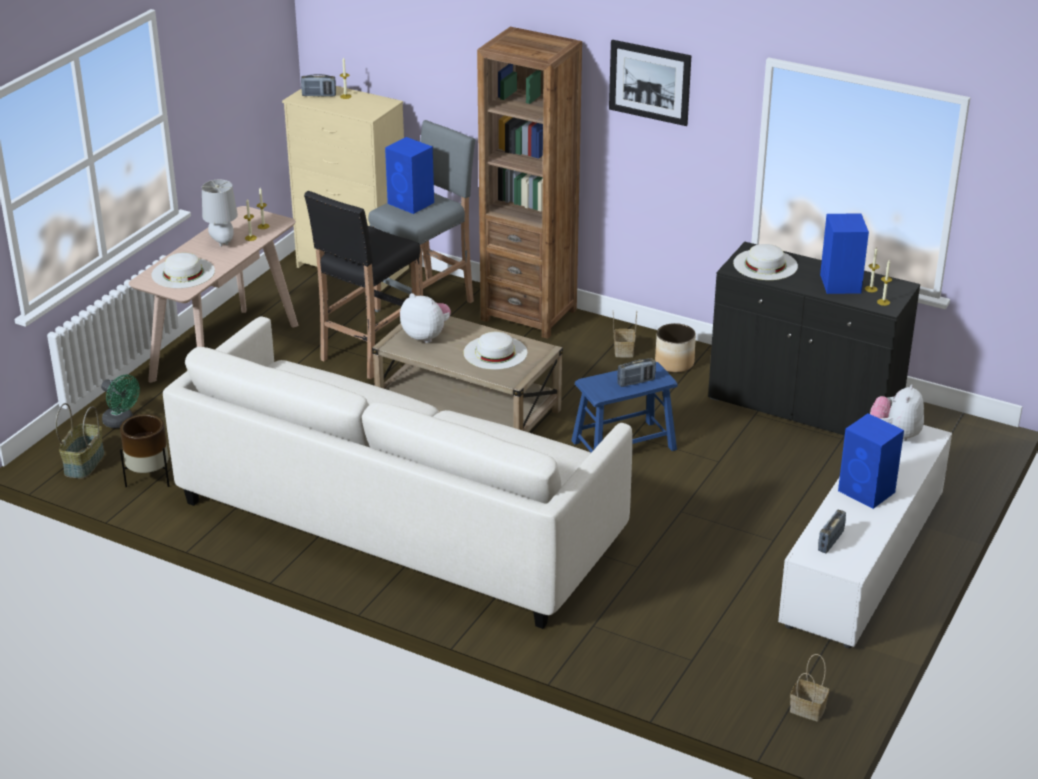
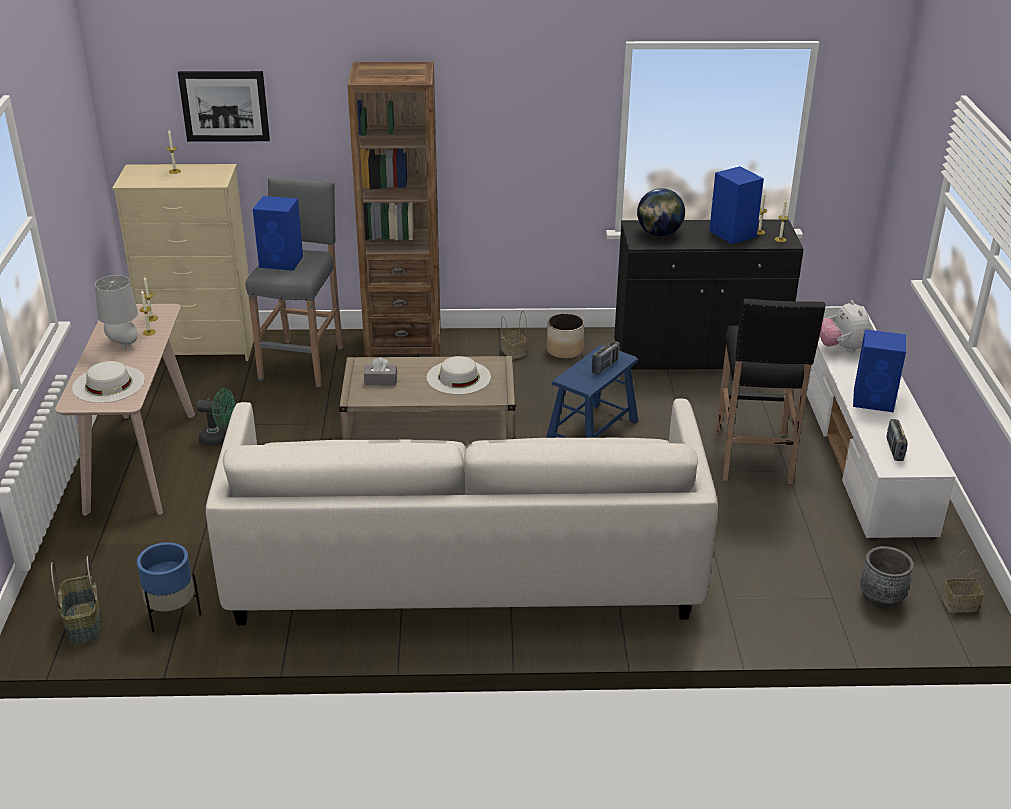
camera: 30 degrees left, 0 degrees up
(121, 422) = (89, 566): green fan -> green fan (219, 438)
(149, 479) = (172, 615): brown planter -> blue planter
(319, 95) = (146, 175): radio -> none
(369, 352) = (288, 419): black stool -> black stool (754, 457)
(426, 336) = (381, 381): plush toy -> grey tissue box
(649, 82) = (507, 89): picture -> picture (224, 106)
(738, 676) = (881, 598): none -> grey planter
(765, 264) = (659, 234): white hat -> globe

